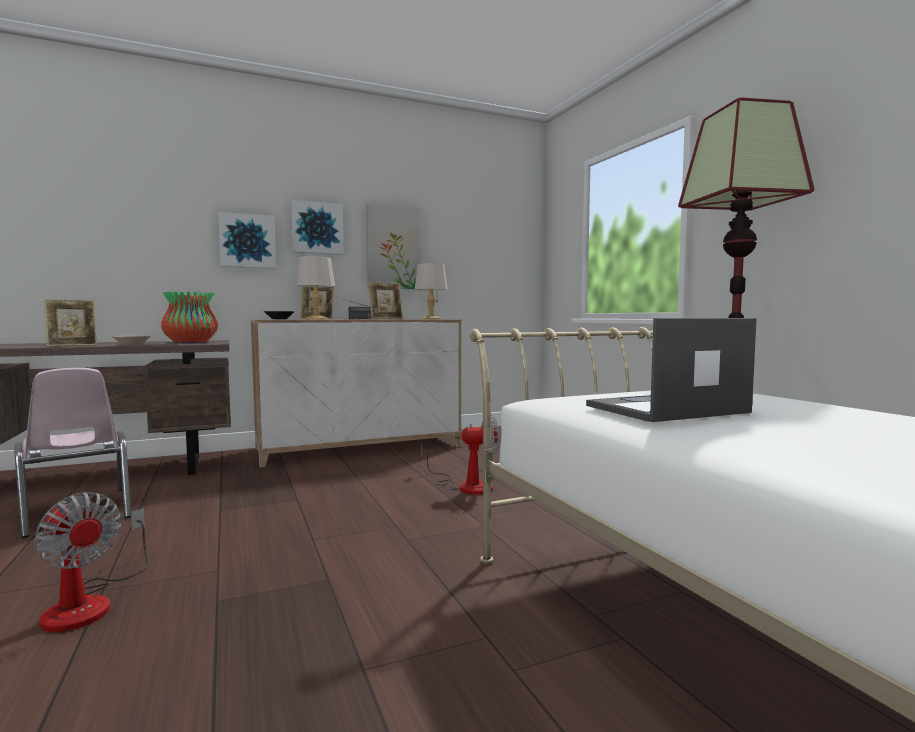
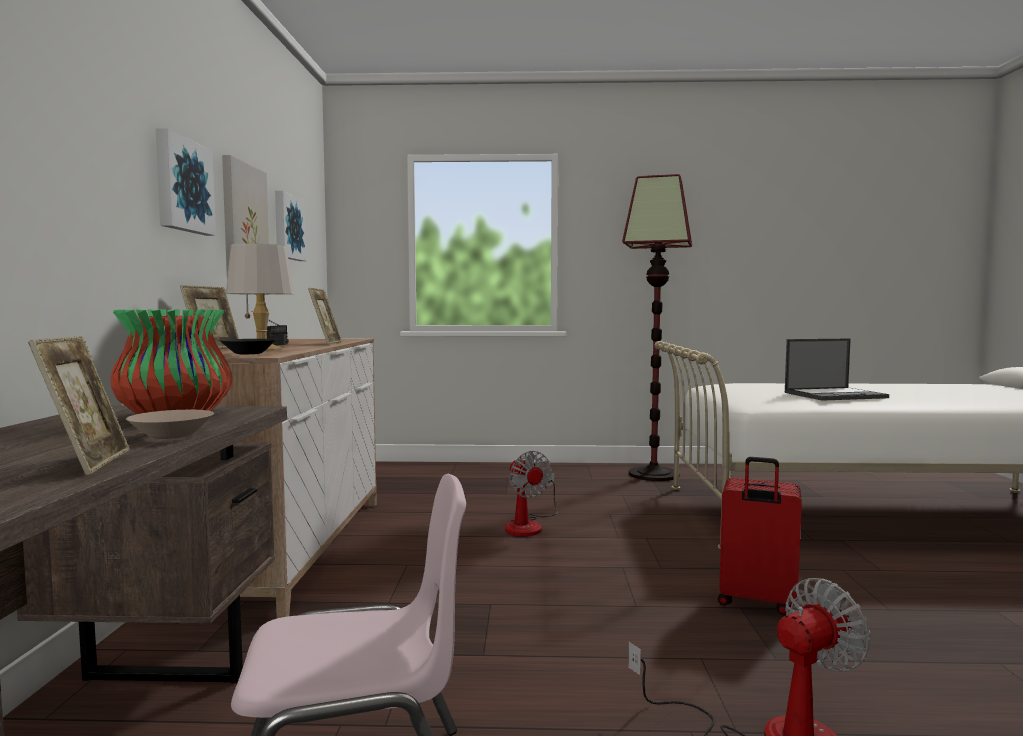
camera: 65 degrees left, 0 degrees up
(247, 241) = (109, 196): picture -> picture (287, 227)
(343, 586) = (756, 602): none -> red suitcase
(431, 318) = (302, 339): grey table lamp -> none
(466, 486) = (529, 525): fan -> fan turned 135 degrees clockwise
(665, 409) = (835, 395): laptop -> laptop turned 105 degrees counterclockwise

